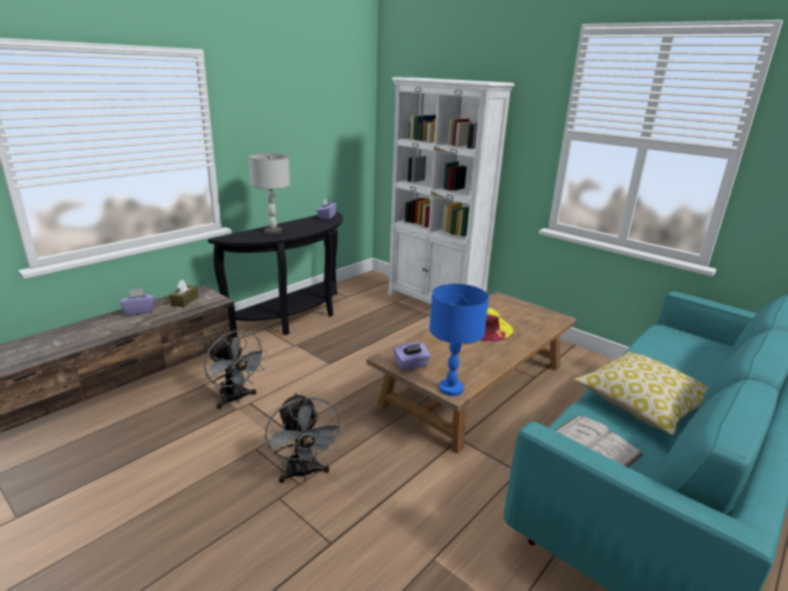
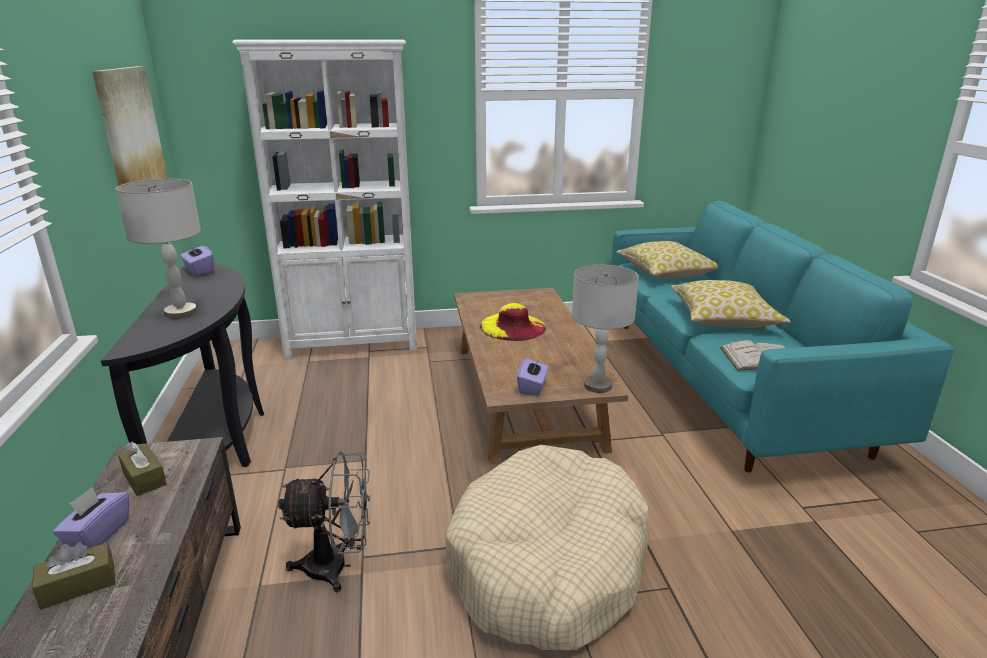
camera: 50 degrees left, 0 degrees up
(105, 323) = (78, 585): none -> brown tissue box
(304, 473) = (548, 564): grey fan -> beige dog bed
(327, 129) = (130, 133): none -> picture
(450, 389) = (597, 386): blue table lamp -> grey table lamp
(686, 348) = (666, 273): none -> pillow

